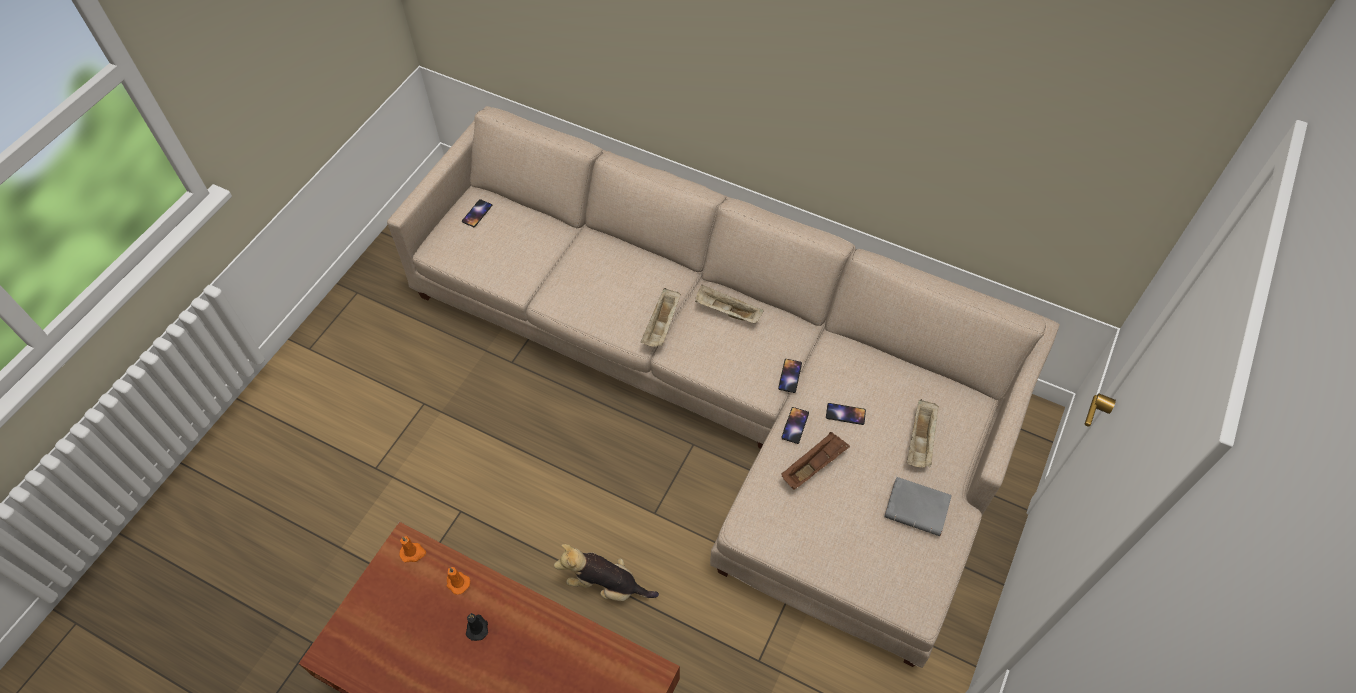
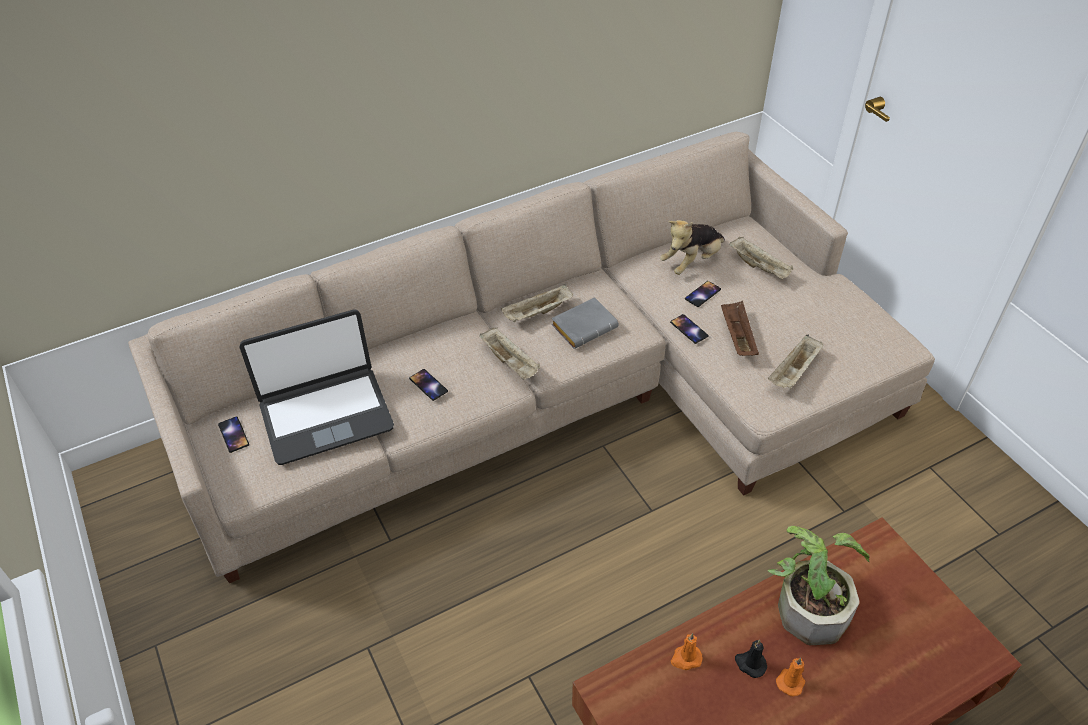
camera: 55 degrees left, 10 degrees down
(413, 553) = (622, 685): orange candle -> orange candle (791, 681)
(528, 250) = (326, 415): none -> laptop
(555, 645) = (809, 603): none -> potted plant
(606, 585) = (701, 587): plush toy -> plush toy (692, 262)
(790, 376) = (636, 309): phone -> phone (428, 385)
(806, 529) = (794, 372): none -> beige tray
(918, 508) = (819, 299): grey book -> grey book (584, 326)

